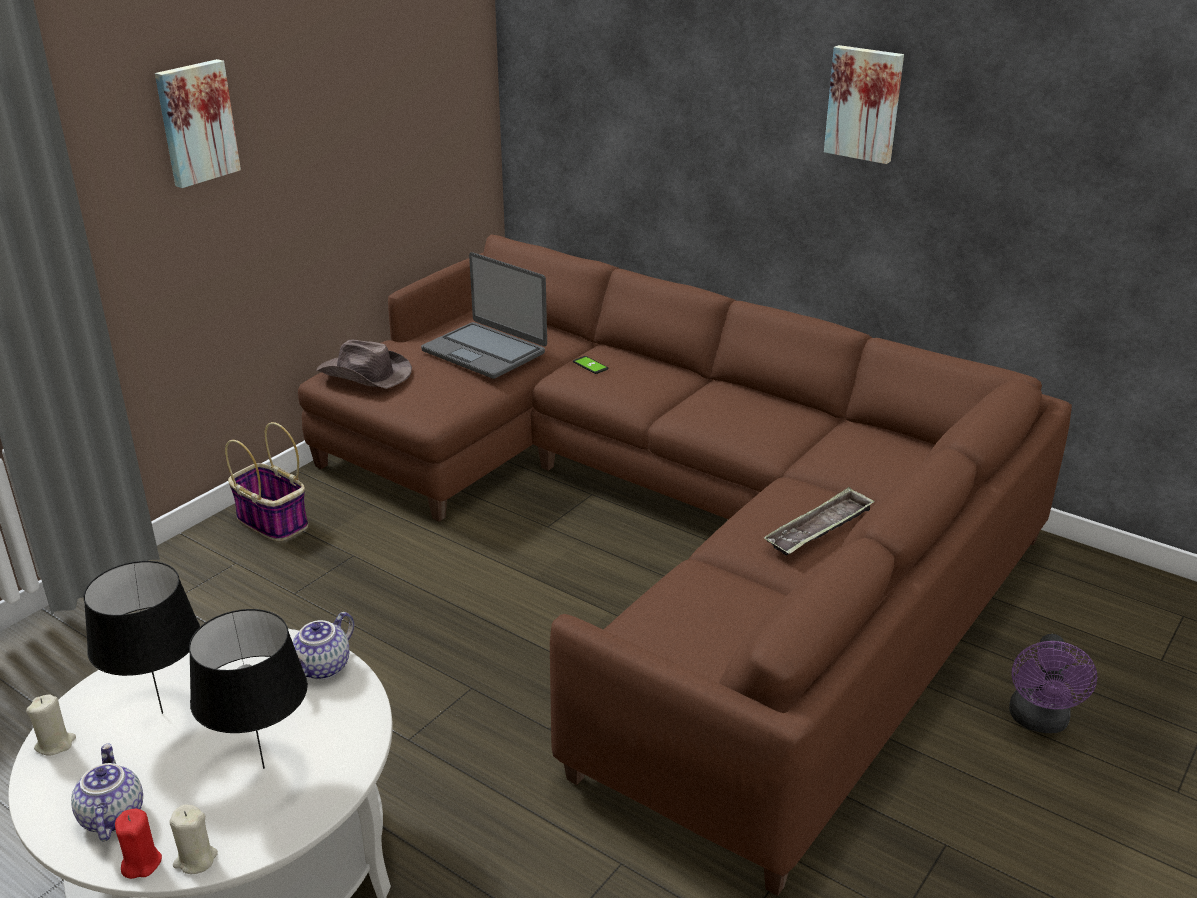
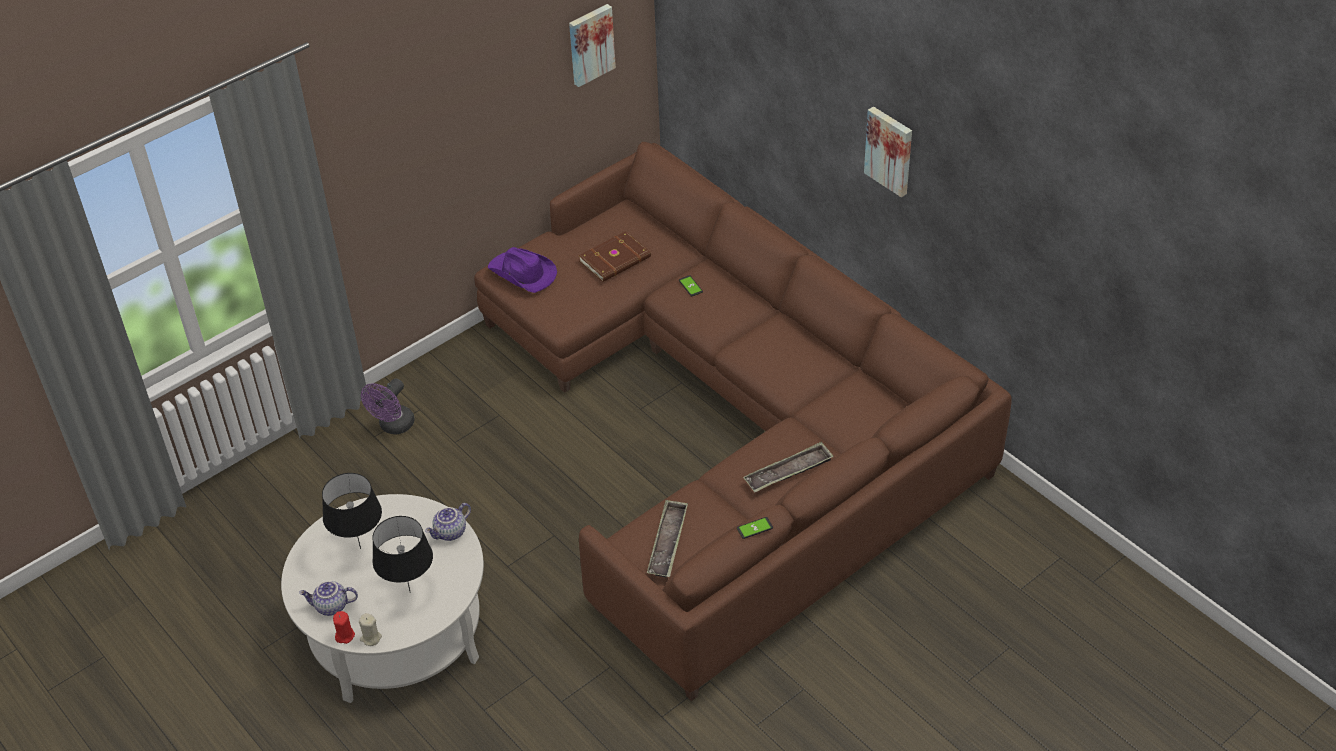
camera: 15 degrees right, 15 degrees up
(55, 744) = (304, 558): beige candle -> none
(111, 816) = (331, 607): teapot -> teapot turned 90 degrees counterclockwise
(196, 122) = (405, 125): picture -> picture (590, 44)
(271, 521) = (447, 375): basket -> none
(365, 374) = (522, 273): brown hat -> purple hat
(485, 351) = (616, 260): laptop -> brown book
(686, 635) = (668, 542): none -> tray
(848, 569) = (754, 528): none -> phone
(1039, 721) = (907, 620): purple fan -> purple fan (393, 426)

